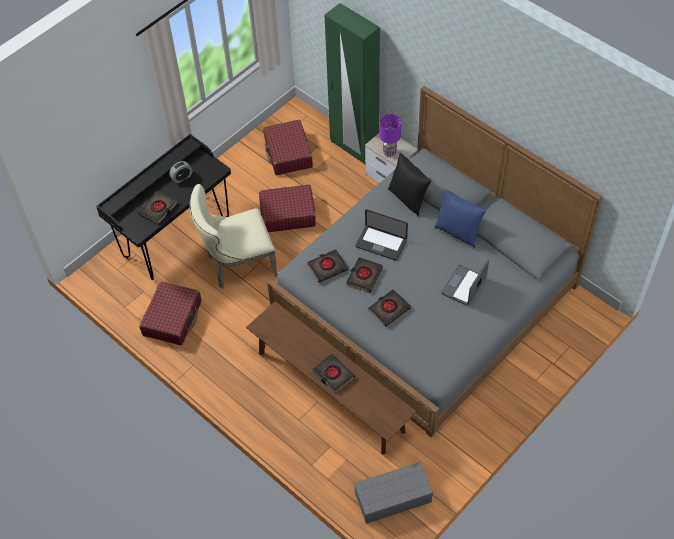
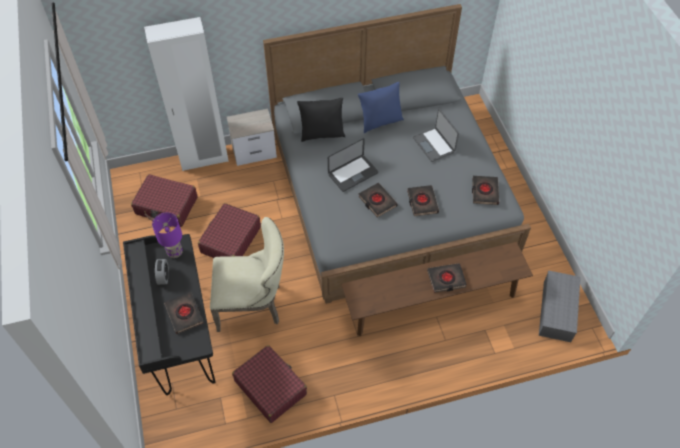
camera: 60 degrees left, 0 degrees up
(237, 265) = (253, 305): beige chair -> beige chair turned 105 degrees counterclockwise
(327, 267) = (349, 221): black book -> black book (484, 192)
(354, 148) = (204, 159): green wardrobe -> white wardrobe
(389, 152) = (254, 127): purple table lamp -> purple table lamp (175, 253)

